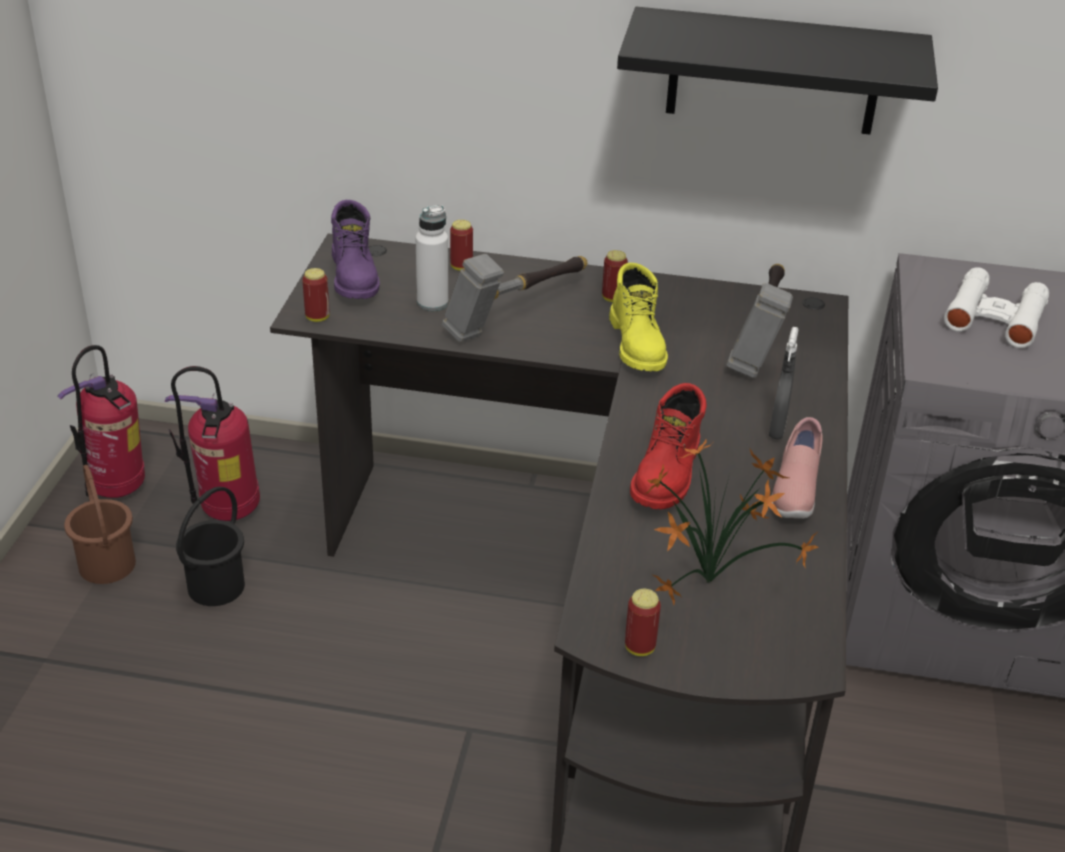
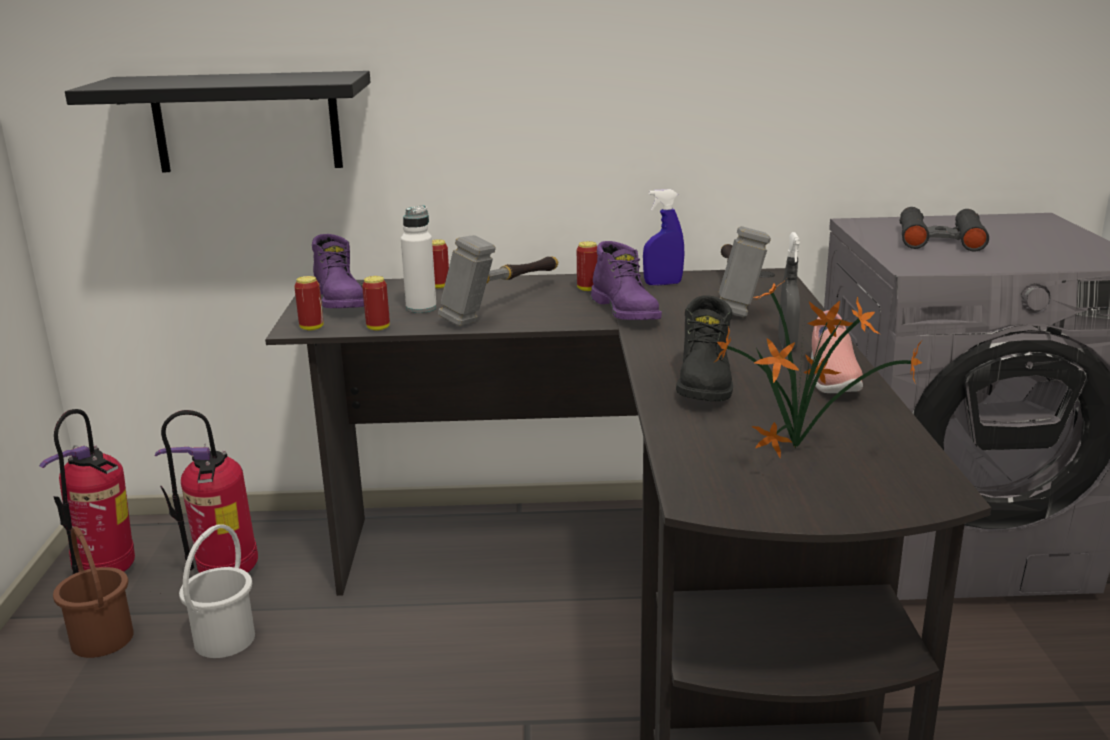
camera: 10 degrees left, 15 degrees down
(215, 586) = (223, 640): black bucket -> white bucket
(638, 345) = (627, 311): yellow boot -> purple boot
(639, 647) = (757, 505): can -> can (378, 328)
(668, 475) = (706, 383): red boot -> black boot
(695, 302) = (663, 284): none -> blue spray bottle
(774, 72) = (702, 65): black shelf -> black shelf (247, 122)
(995, 317) = (940, 239): white binoculars -> black binoculars

